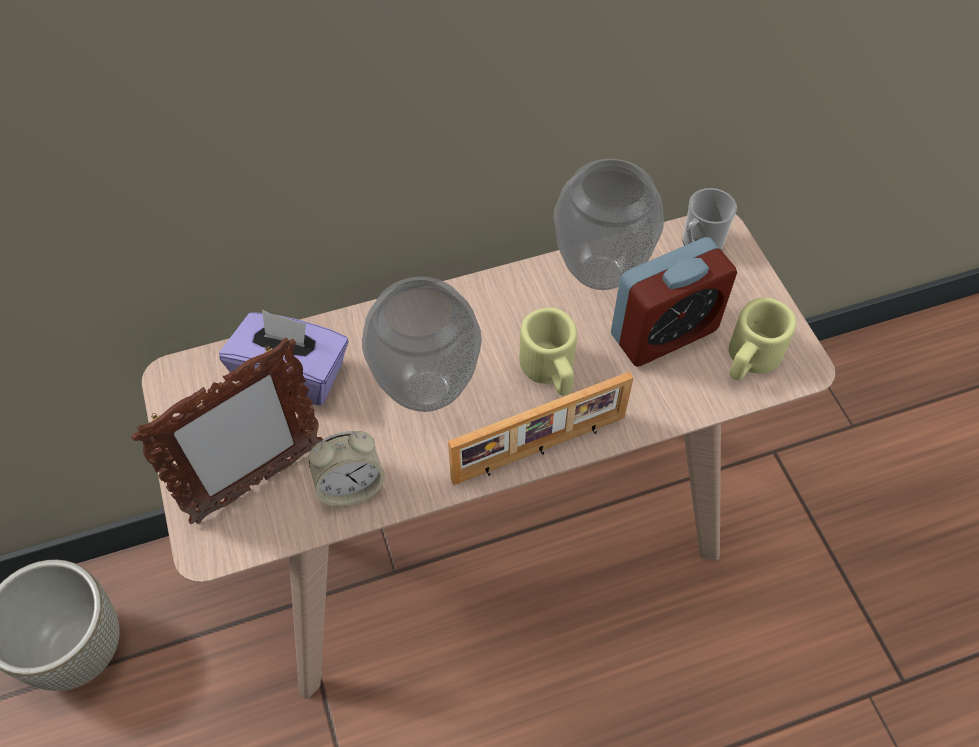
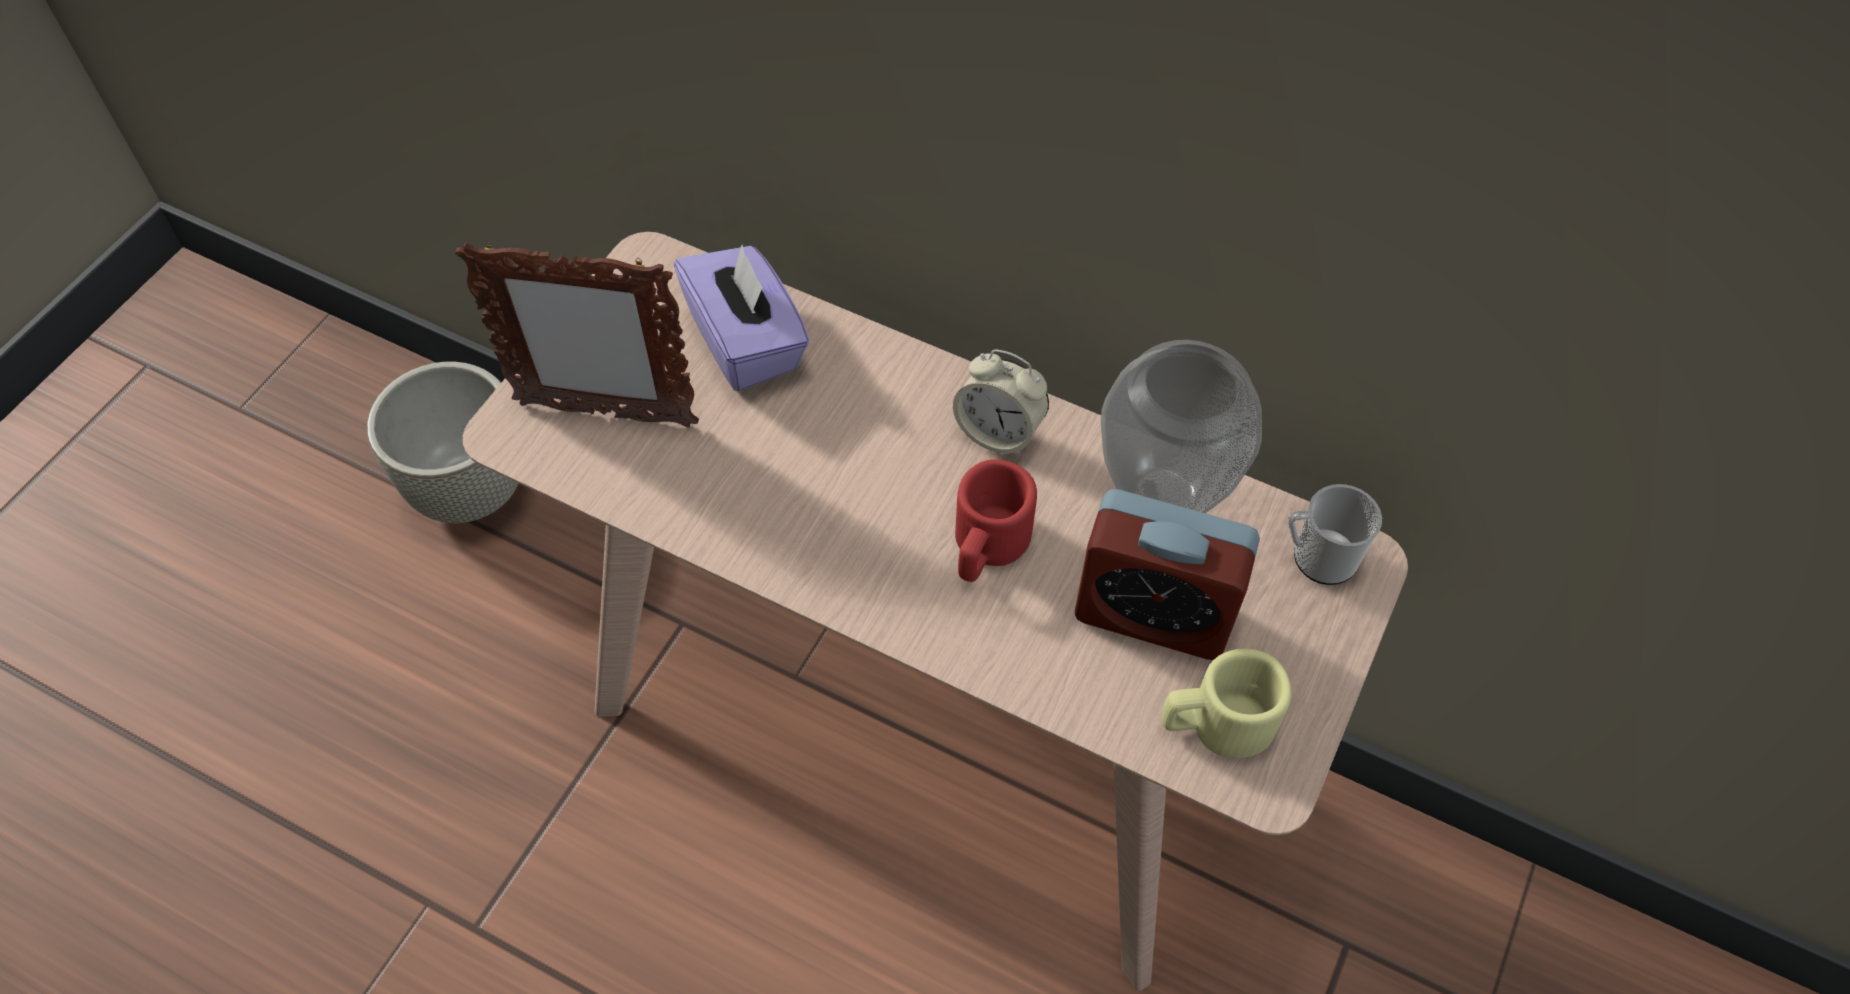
camera: 45 degrees right, 0 degrees up
(350, 486) = (675, 487): alarm clock -> alarm clock (998, 432)
(426, 392) = (843, 462): vase -> none
(540, 450) = (881, 611): picture frame -> none
(550, 370) = (986, 546): beige mug -> red mug

